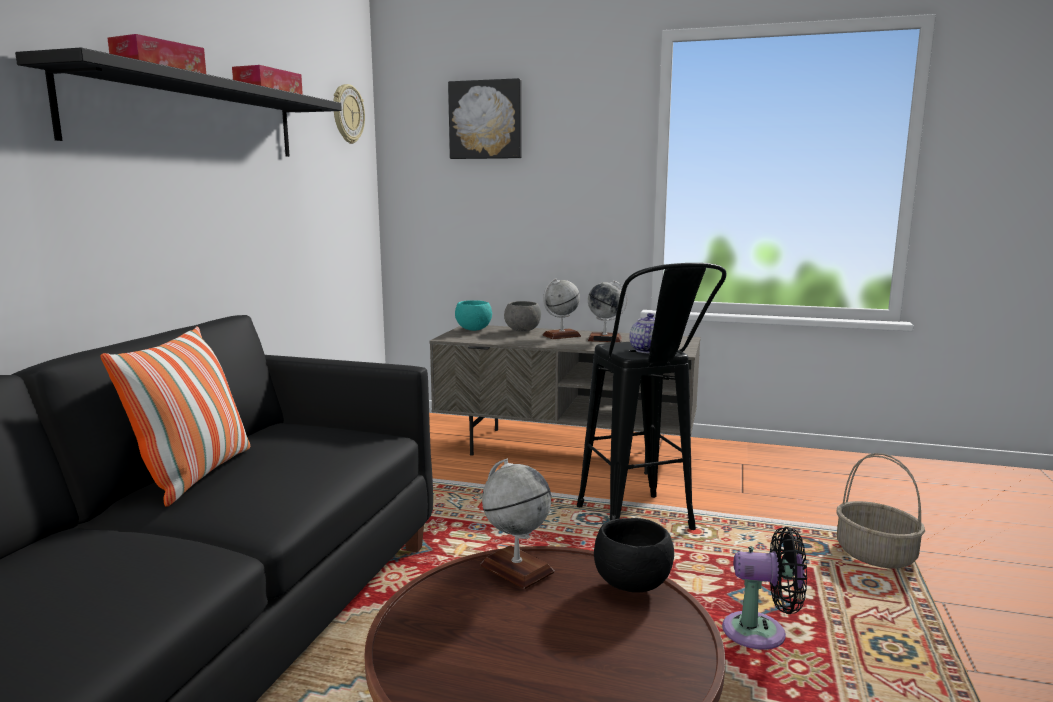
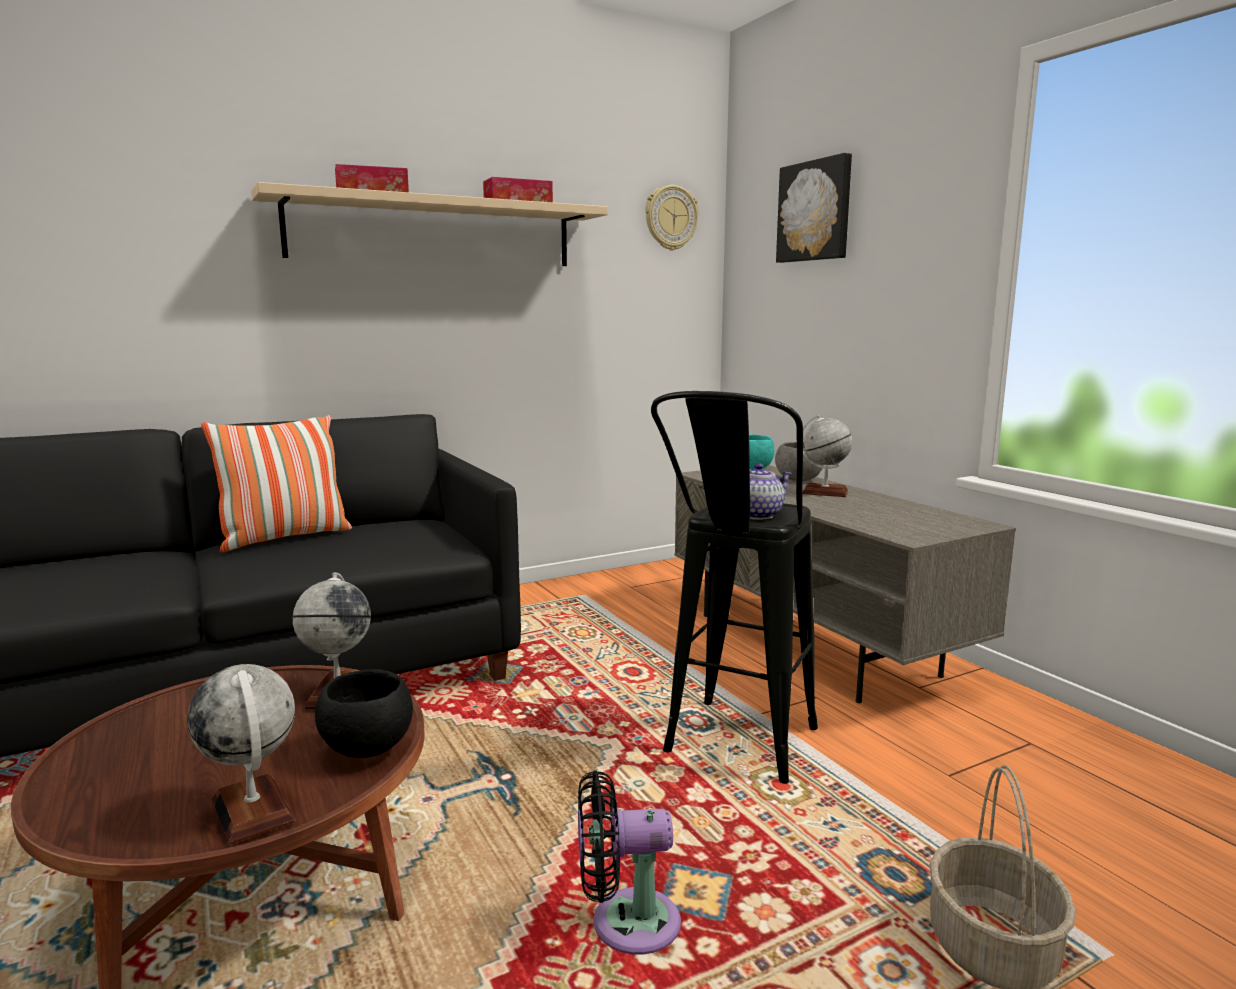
camera: 45 degrees right, 0 degrees up
(192, 117) = (434, 232): black shelf -> beige shelf
(605, 339) = (864, 505): globe -> globe (253, 810)
(761, 633) = (626, 923): black fan -> black fan turned 120 degrees clockwise

